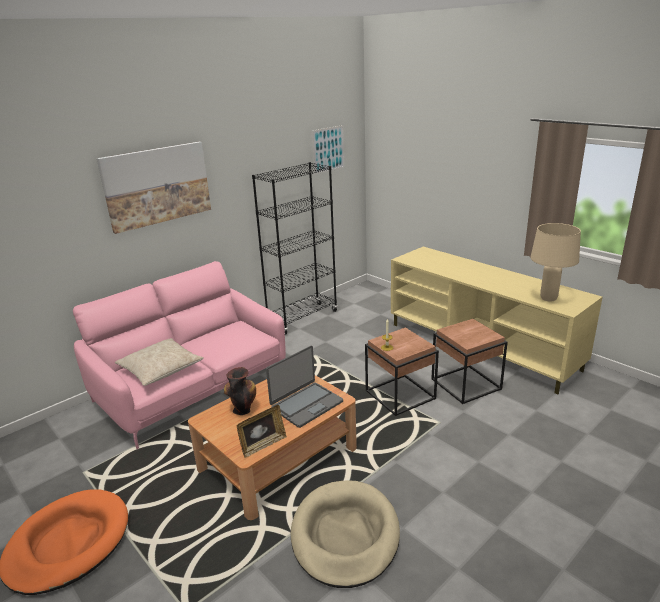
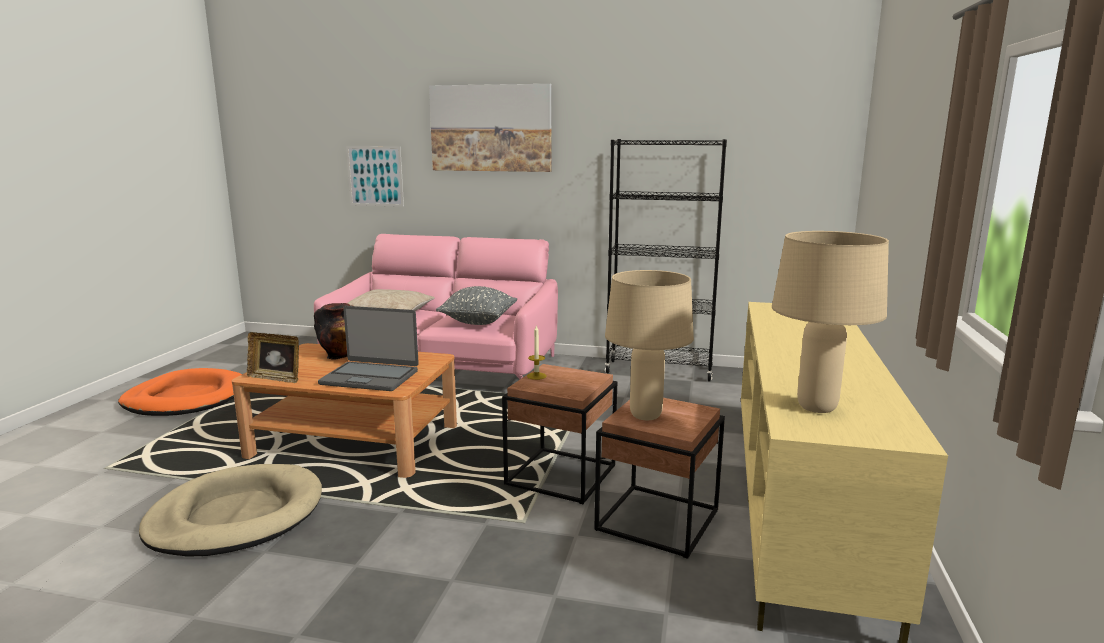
camera: 55 degrees right, 10 degrees down
(235, 339) = (478, 322): none -> grey pillow
(328, 149) = (774, 128): picture -> picture (375, 176)
(468, 337) = (645, 416): none -> beige table lamp

